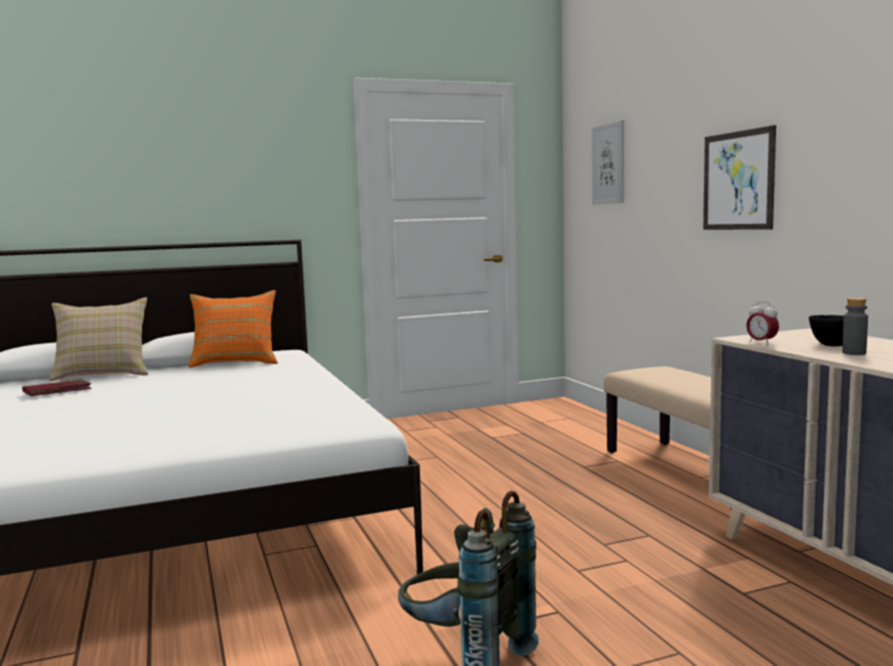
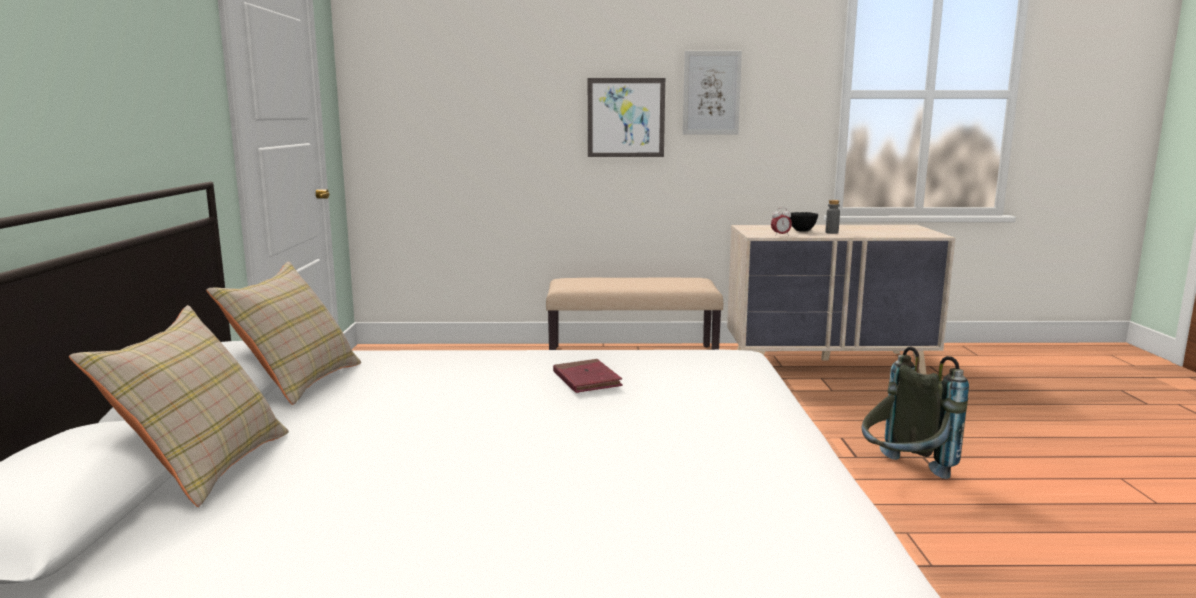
camera: 70 degrees left, 5 degrees up
(57, 391) = (326, 495): red book -> red book (586, 380)
(235, 362) = (296, 381): orange pillow -> beige pillow
(608, 163) = (436, 88): picture -> picture (711, 93)

